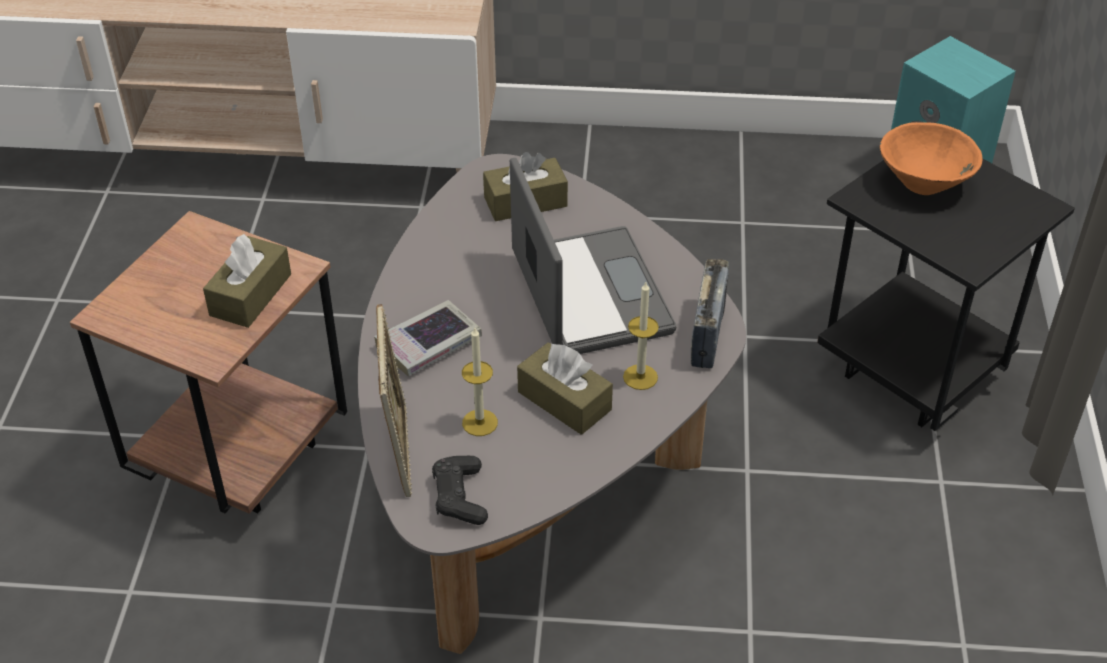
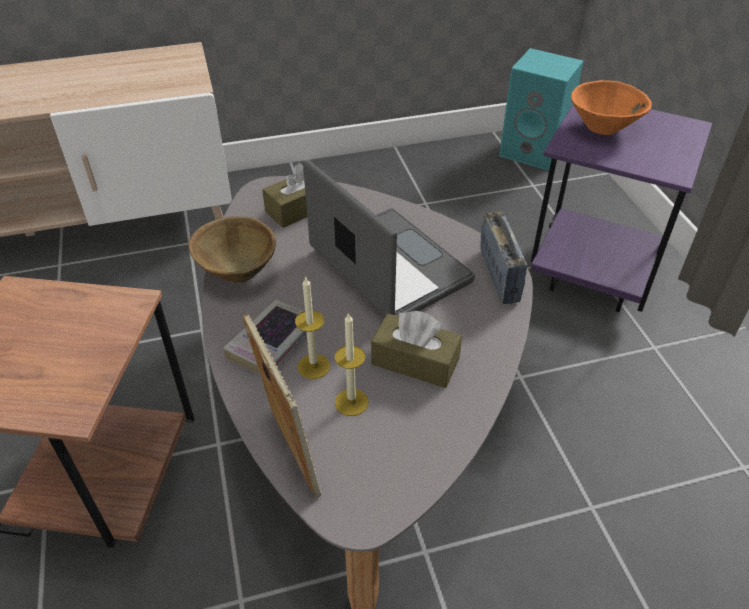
camera: 20 degrees left, 0 degrees up
(250, 295) = (93, 339): brown tissue box -> none
(425, 259) = (237, 271): none -> brown bowl
(460, 497) = (367, 481): black game controller -> none
(640, 377) = (466, 324): candle -> candle (313, 366)
(913, 374) = (591, 277): black side table -> purple side table

